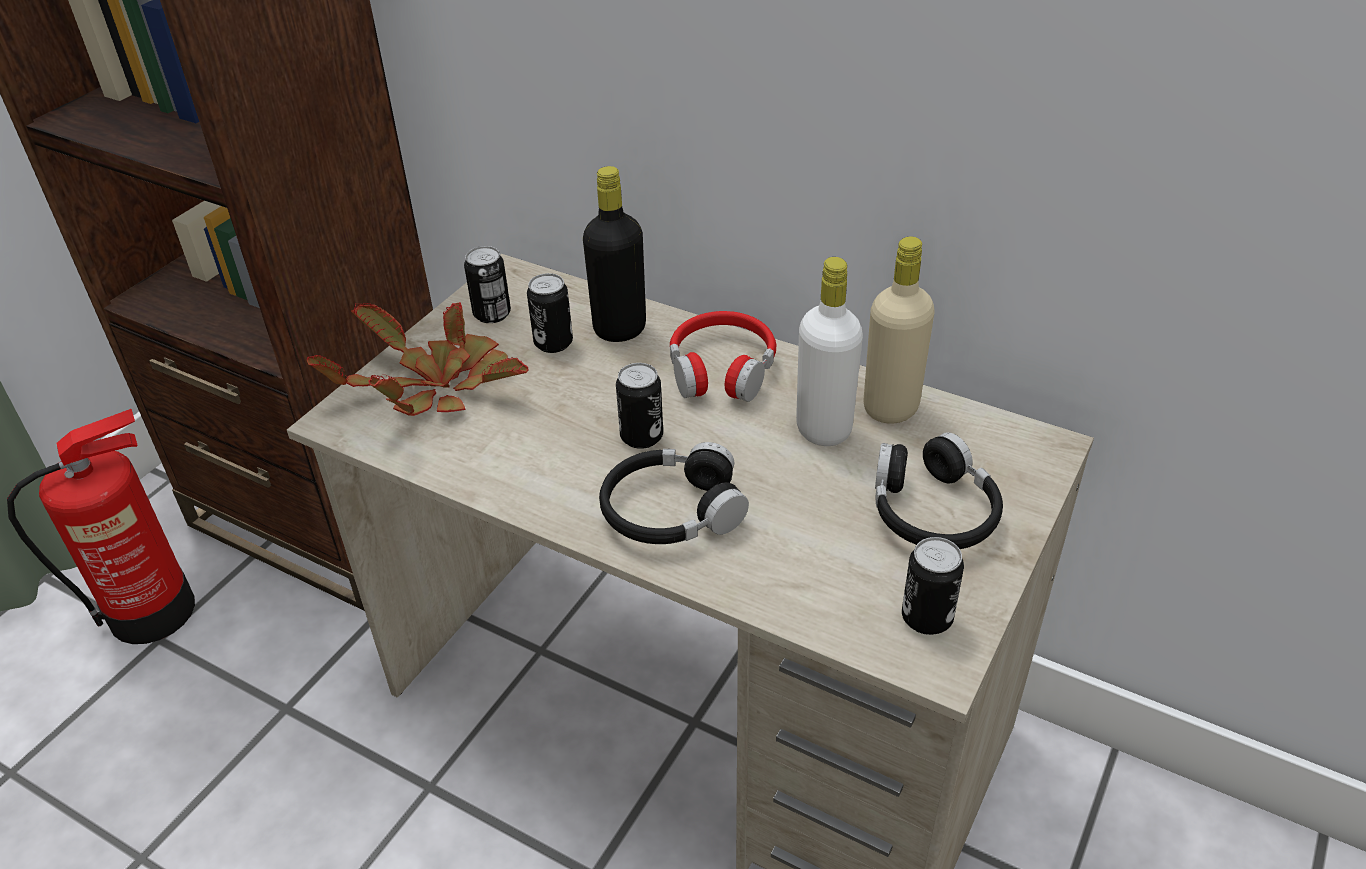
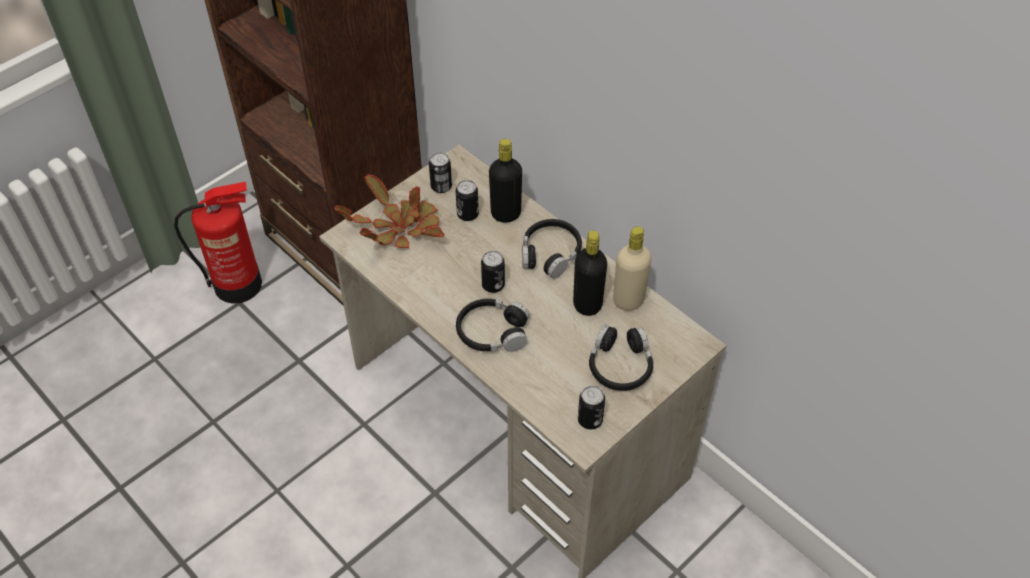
camera: 15 degrees right, 10 degrees up
(722, 369) = (550, 253): red headphones -> black headphones
(823, 429) = (587, 304): white bottle -> black bottle

